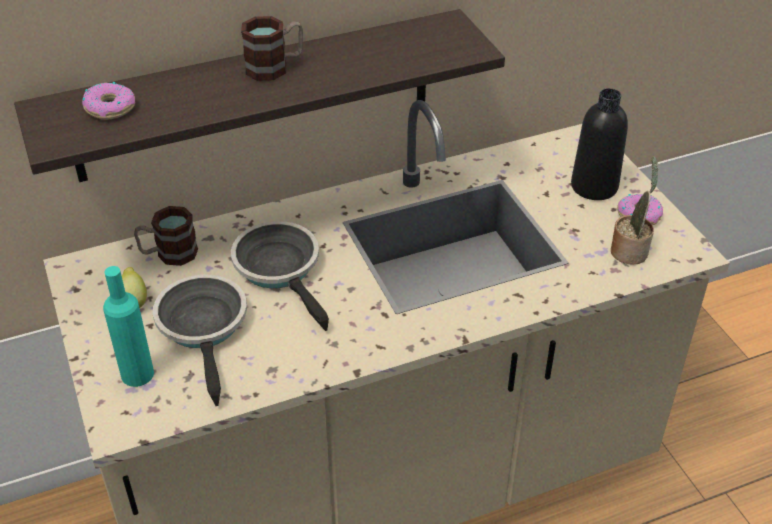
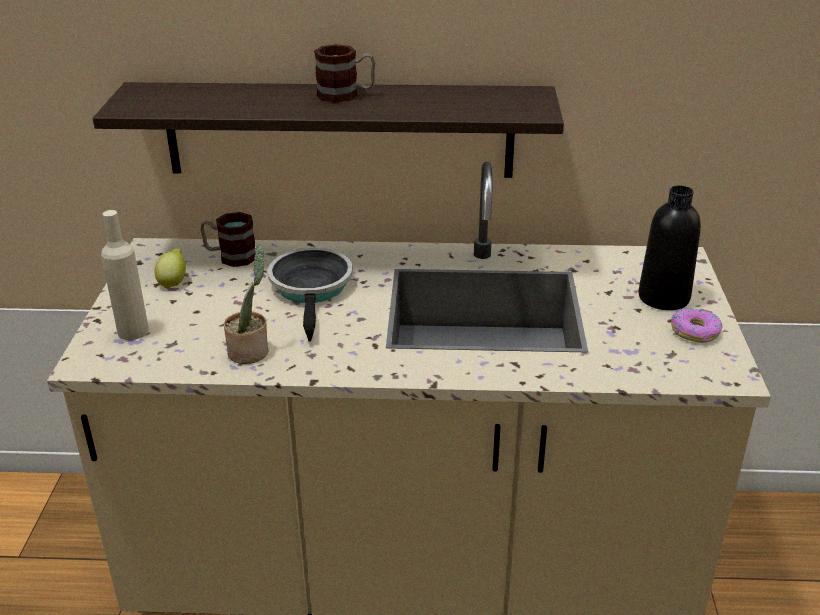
camera: 25 degrees right, 10 degrees down
(110, 107) = (188, 96): donut -> none
(137, 374) = (133, 331): turquoise bottle -> beige bottle
(204, 327) = (213, 314): frying pan -> none
(630, 250) = (662, 357): potted plant -> potted plant (251, 351)

